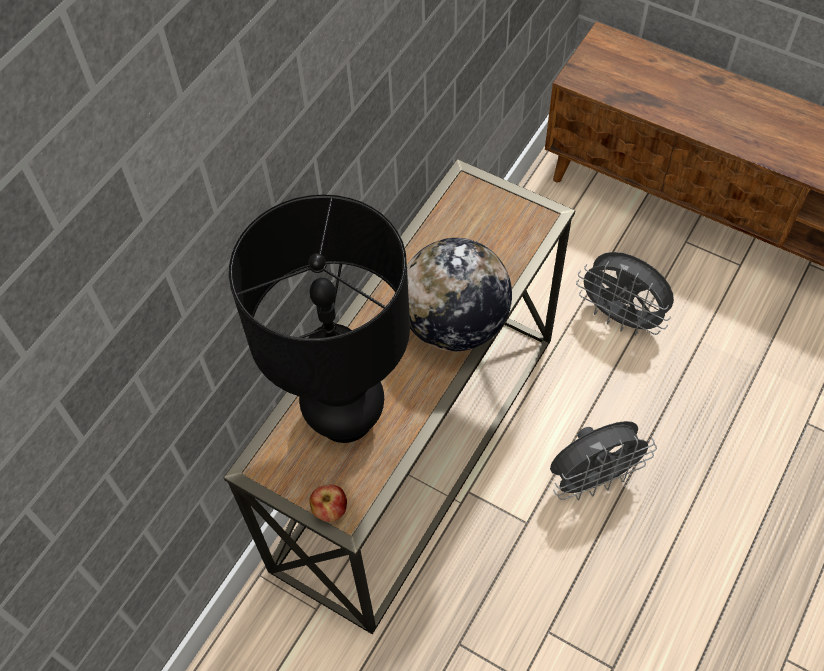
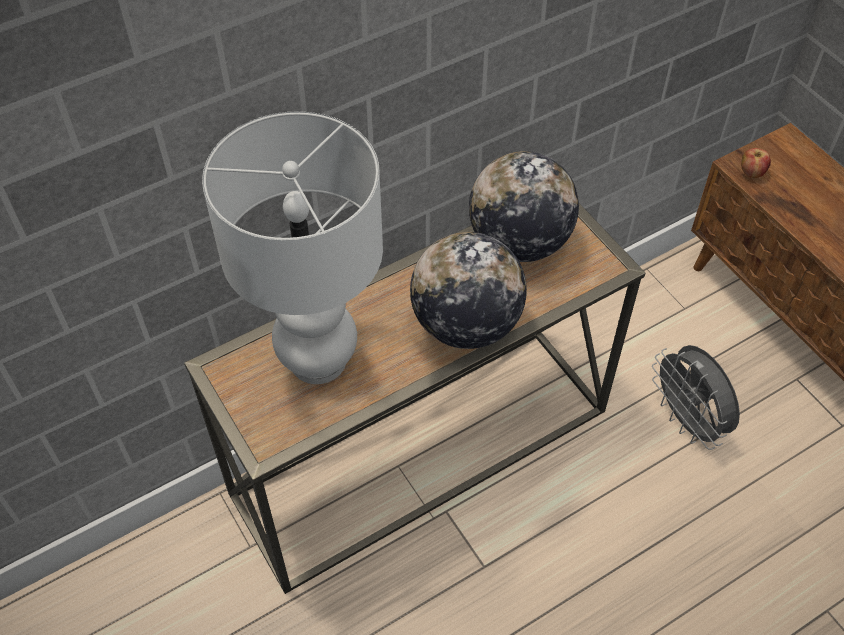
camera: 25 degrees right, 5 degrees down
(330, 510) = (254, 432): apple -> apple (751, 173)
(345, 416) = (319, 359): black table lamp -> white table lamp
(455, 229) = (519, 242): none -> globe
(592, 479) = (571, 557): grey fan -> none

